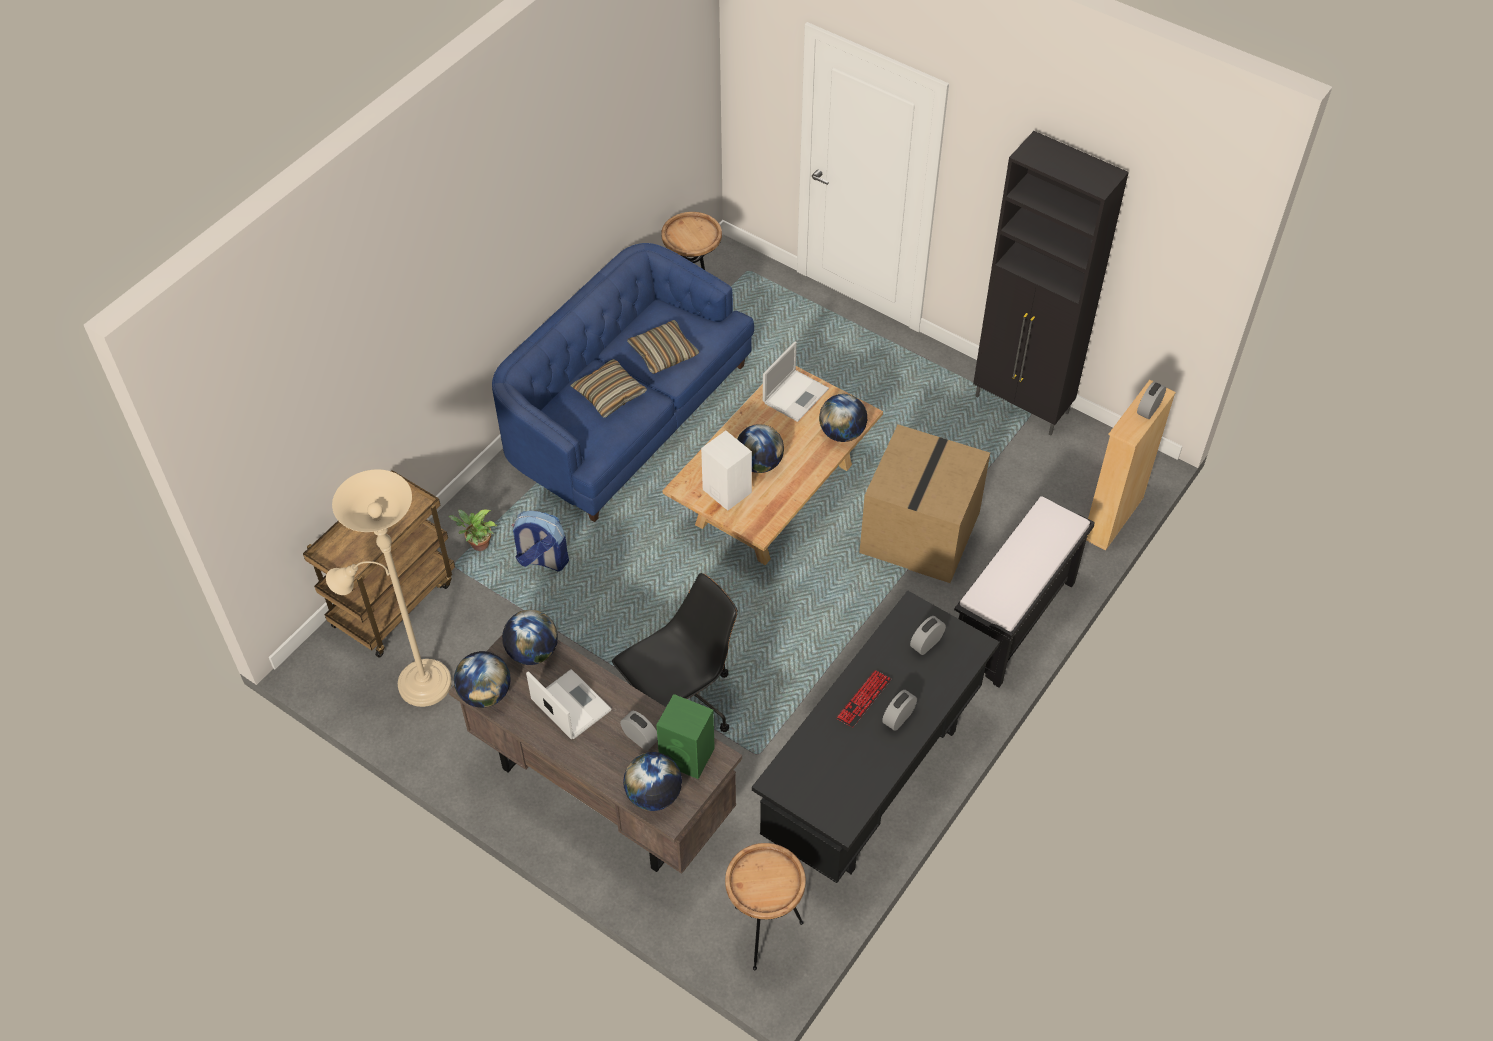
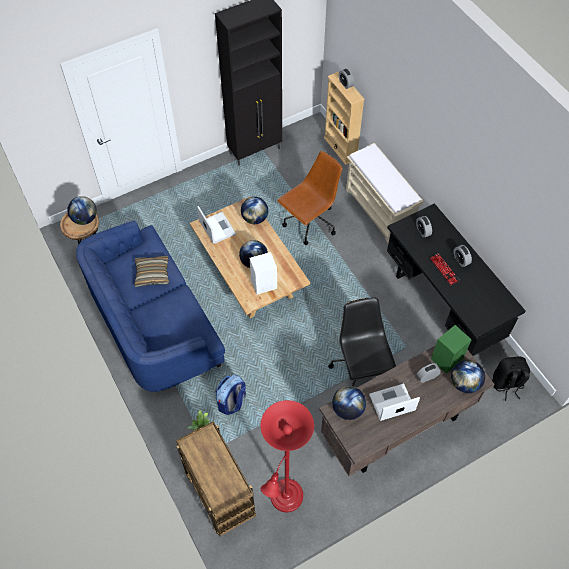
camera: 65 degrees left, 5 degrees up
(417, 684) = (284, 500): beige floor lamp -> red floor lamp
(485, 693) = (365, 444): globe -> globe (85, 219)
(609, 394) = (165, 311): pillow -> none
(764, 932) = (506, 384): brown side table -> black backpack
(921, 534) = (309, 224): cardboard box -> brown office chair
(1013, 622) = (379, 211): black bench -> beige bench

